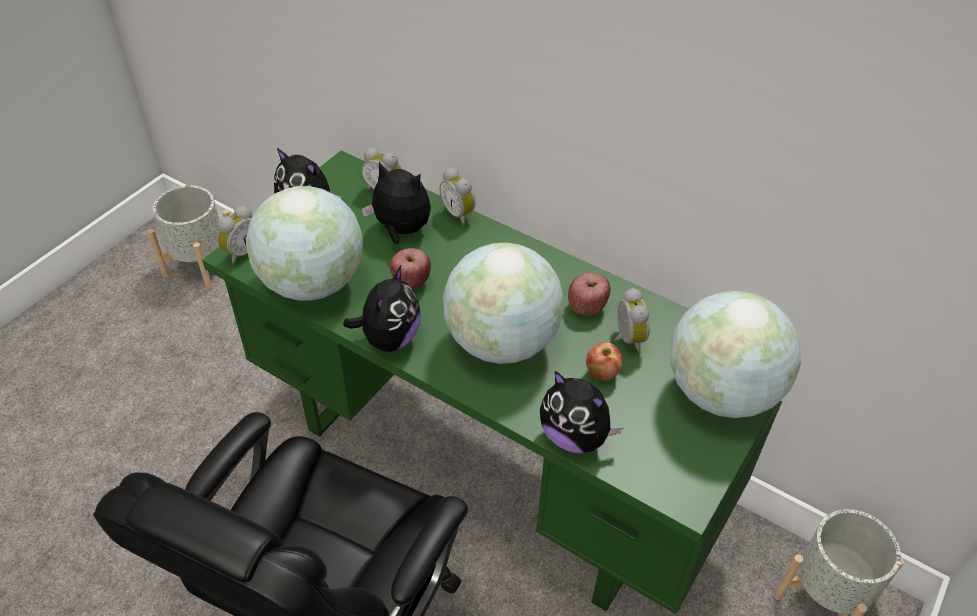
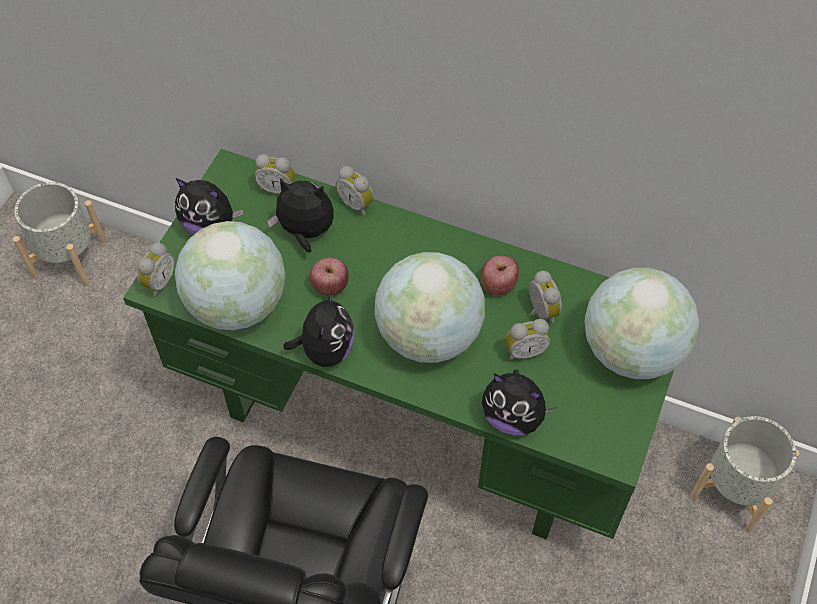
camera: 10 degrees left, 10 degrees up
(602, 373) = (524, 351): apple -> alarm clock

